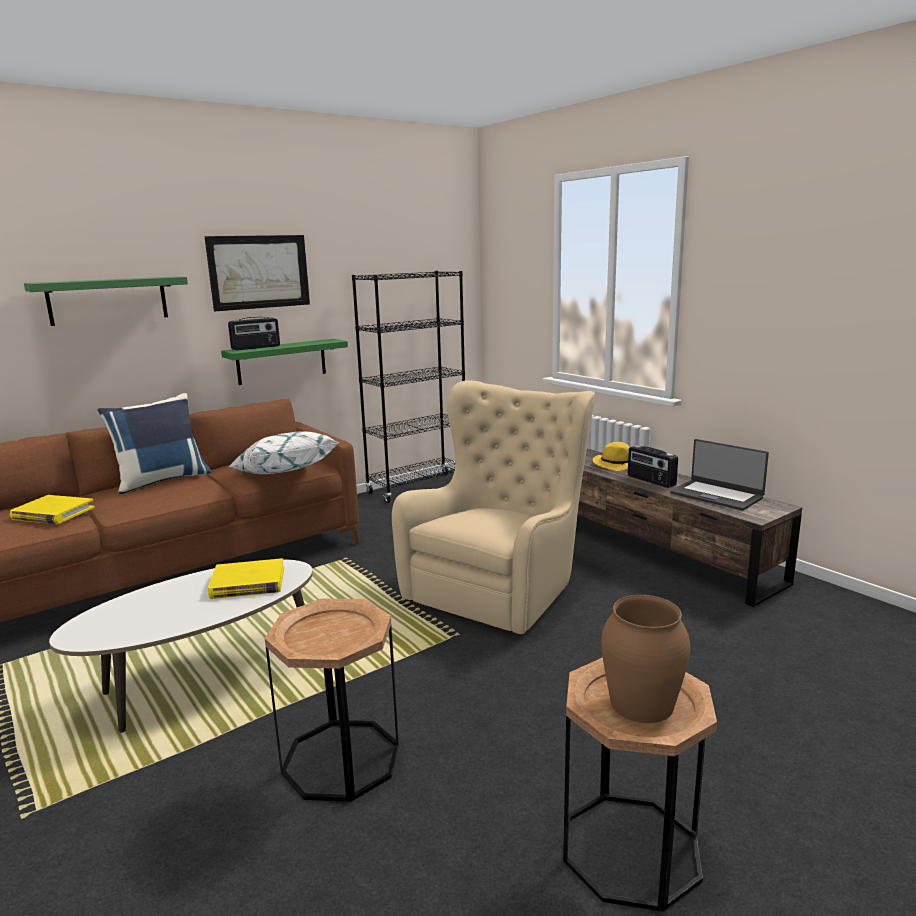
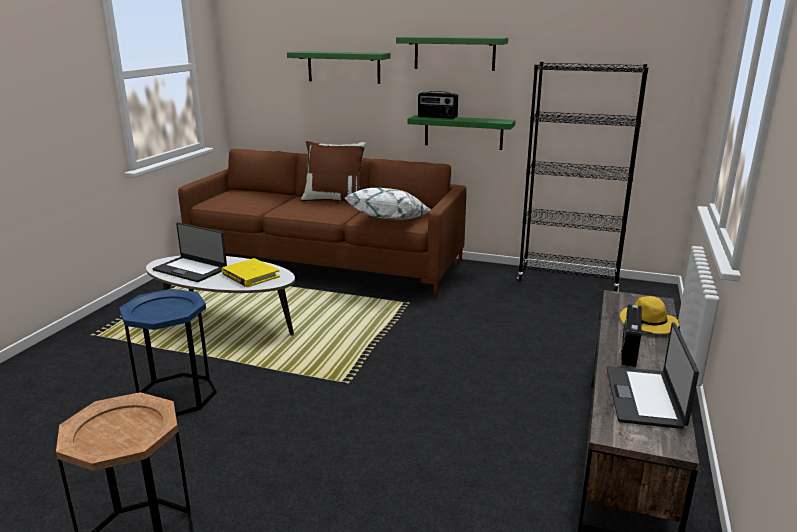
camera: 55 degrees right, 5 degrees up
(53, 513) = (258, 200): yellow book -> none
(148, 617) = (190, 269): none -> laptop
(162, 480) = (334, 200): blue pillow -> brown pillow
(259, 272) = (454, 53): picture -> green shelf
(341, 759) = (176, 395): brown side table -> blue side table
(501, 586) = (442, 375): beige armchair -> none
(640, 703) = (120, 431): brown vase -> none

